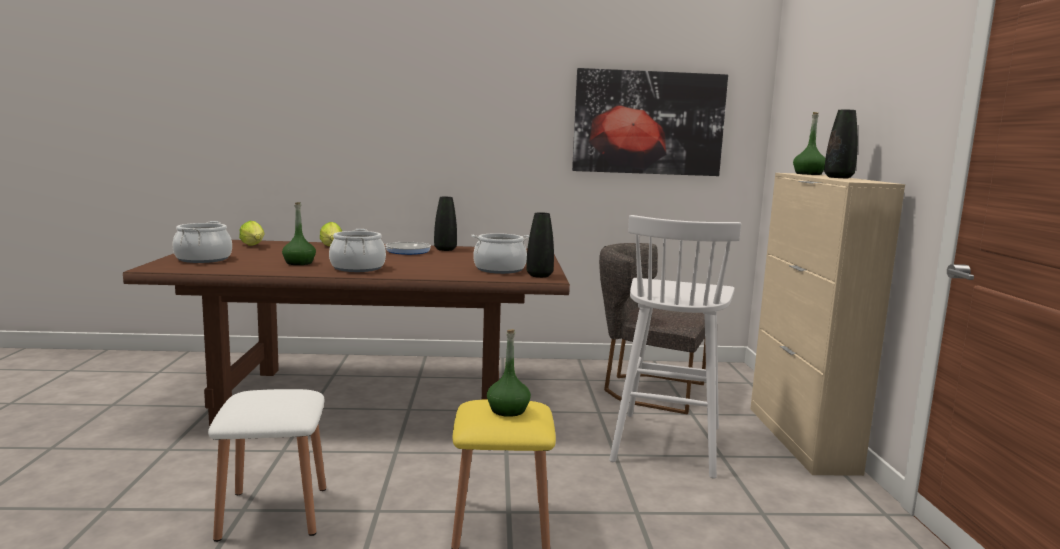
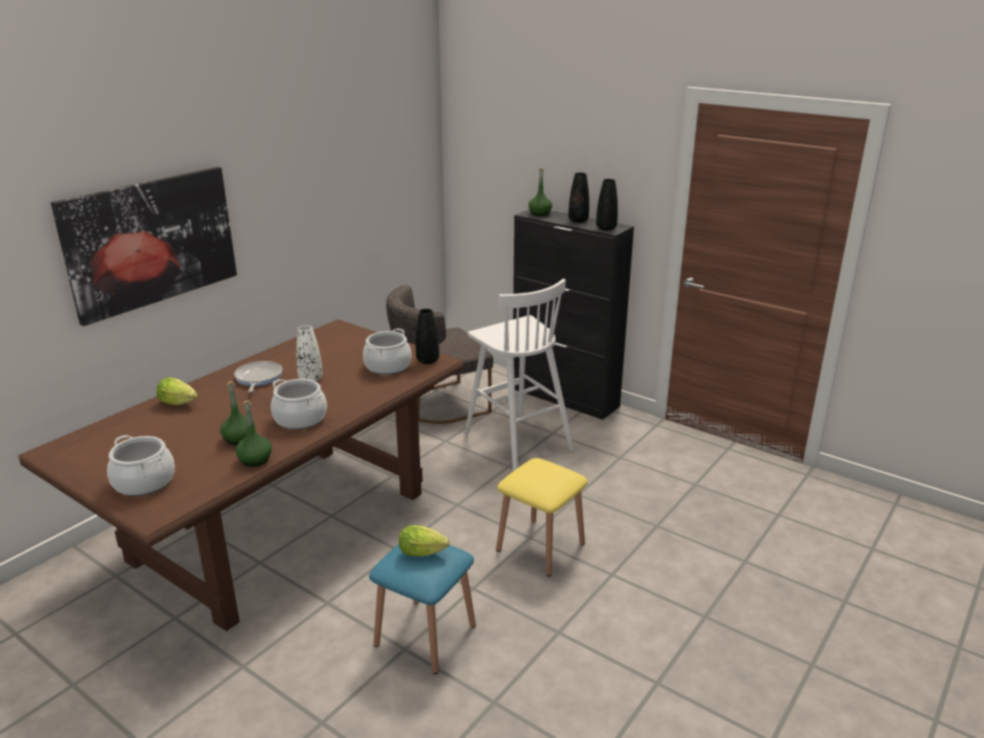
camera: 50 degrees left, 15 degrees up
(254, 246) = (109, 441): lettuce -> lettuce (425, 553)
(273, 512) = (425, 635): white stool -> blue stool
(430, 259) = (310, 379): none -> white vase
(445, 249) = (276, 359): black vase -> black vase (606, 228)
(507, 410) = (546, 474): green bottle -> green bottle (255, 460)
(648, 123) = (369, 174): picture -> picture (151, 242)
(801, 439) = (565, 397): beige cabinet -> black cabinet

